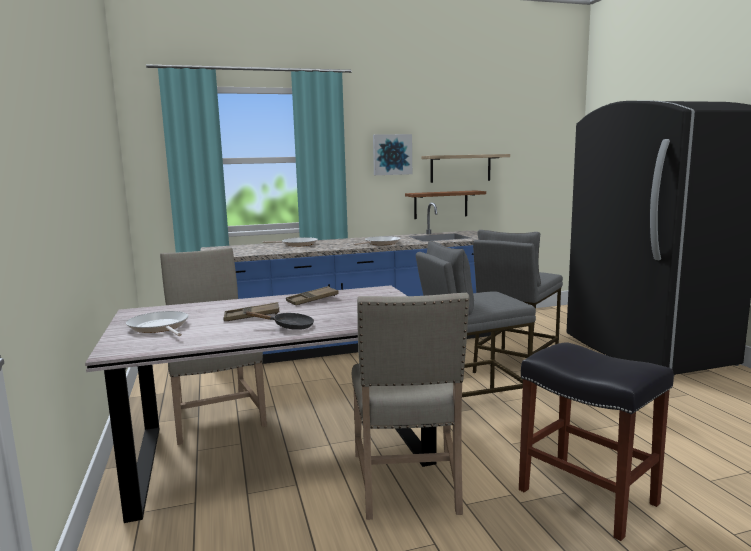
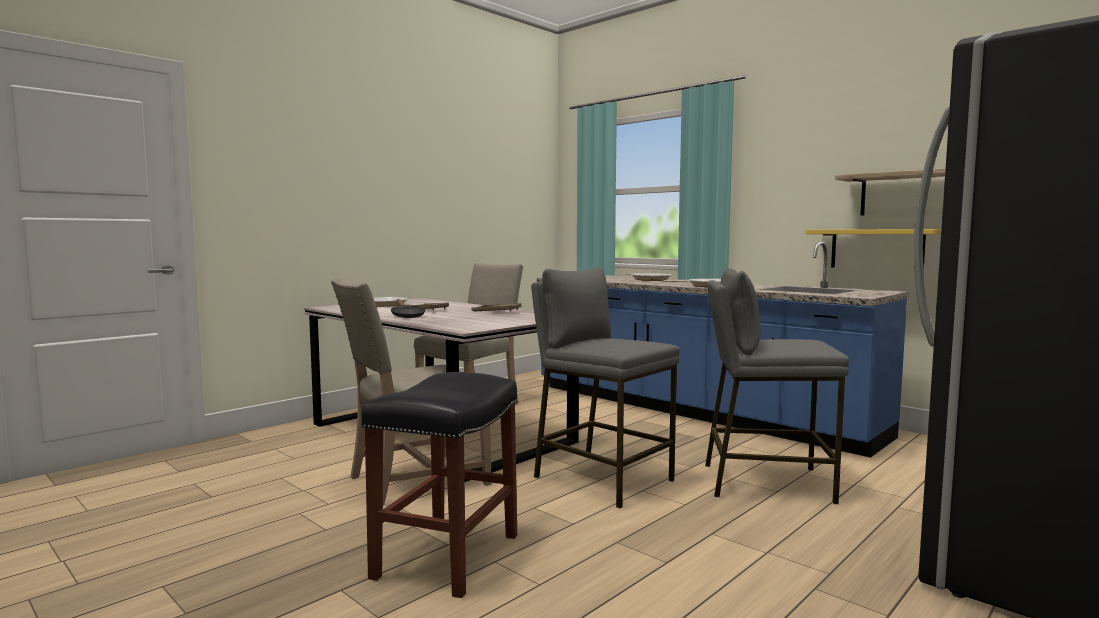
camera: 60 degrees right, 5 degrees down
(392, 154) = (804, 177): picture -> none
(440, 204) = (876, 249): brown shelf -> yellow shelf

